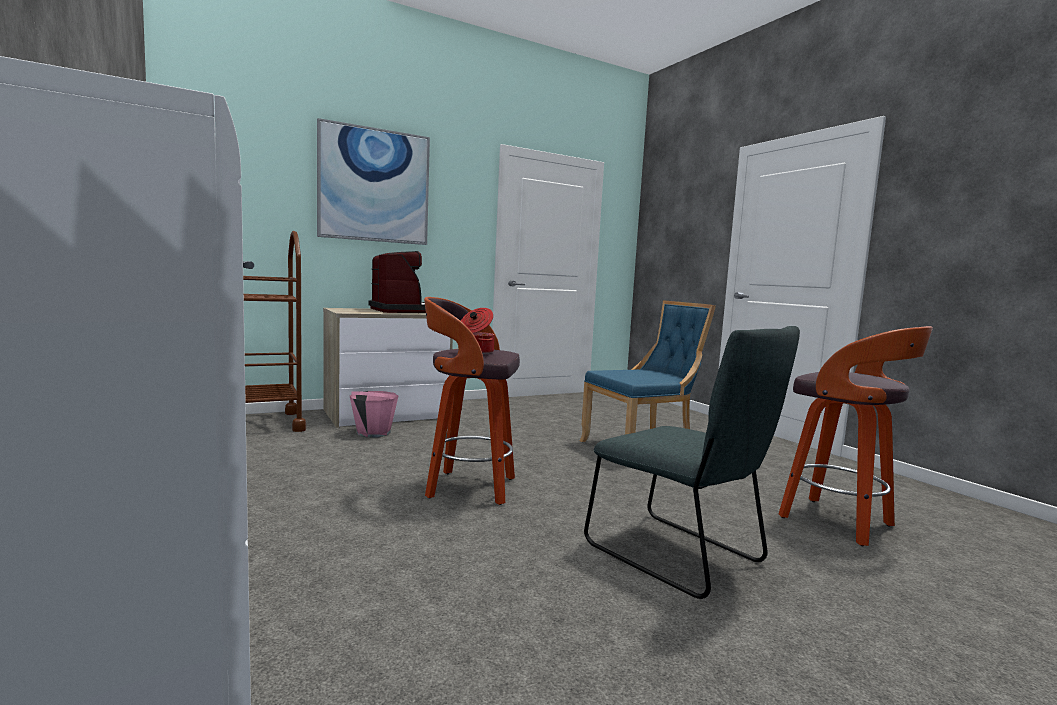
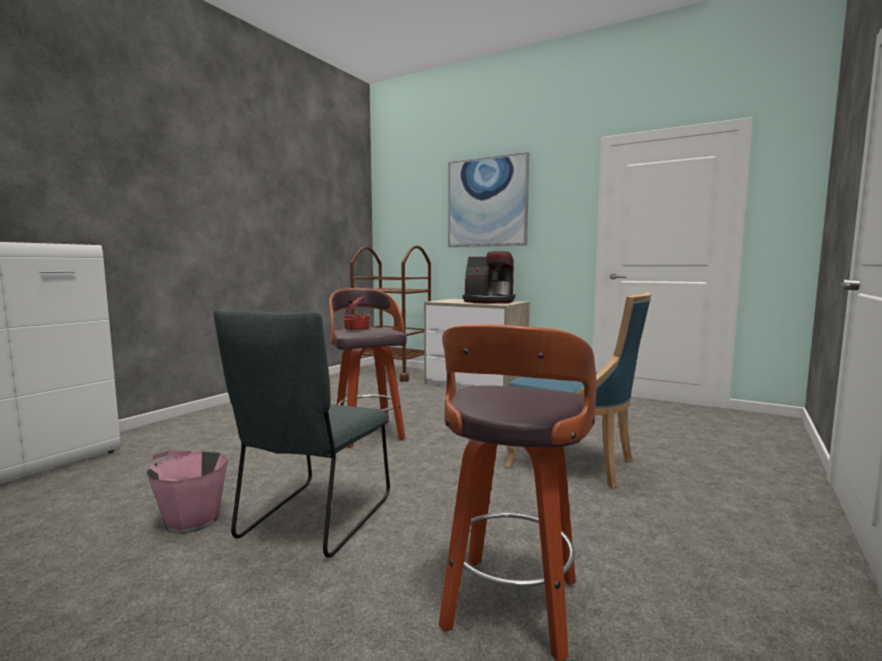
camera: 60 degrees right, 0 degrees up
(373, 433) = (430, 391): pink bucket -> pink bucket (191, 520)
(401, 311) = (488, 301): coffee machine -> coffee machine turned 75 degrees clockwise

